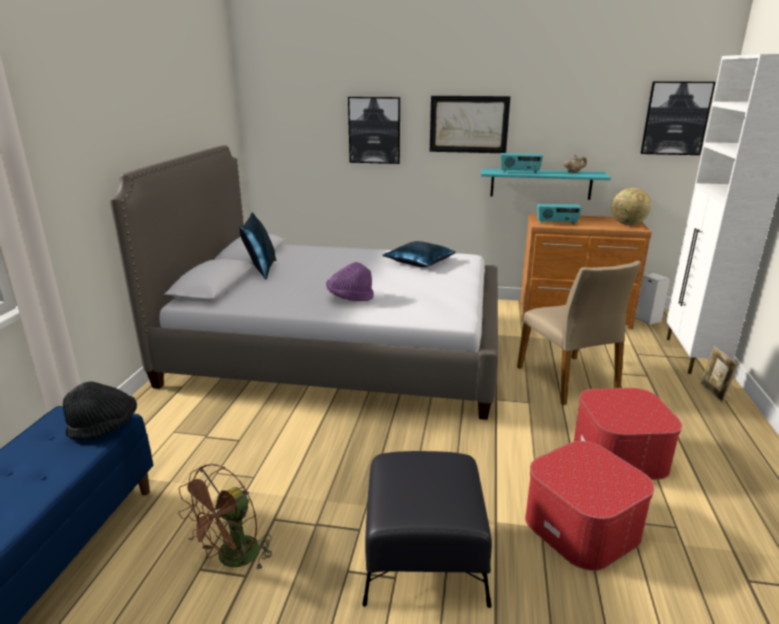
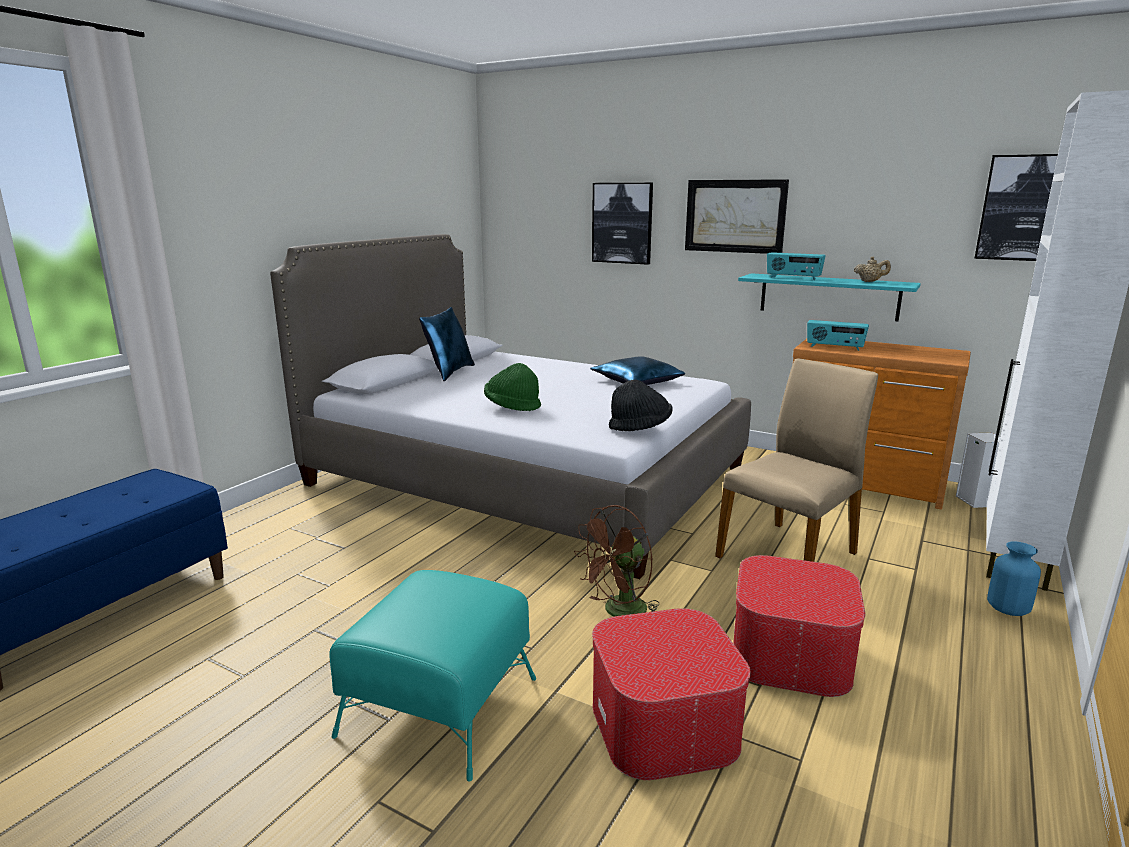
camera: 20 degrees right, 5 degrees down
(105, 428) = (172, 493): black hat -> black hat (640, 428)
(233, 559) = (244, 657): brown fan -> brown fan (619, 613)
(350, 298) = (512, 406): purple hat -> green hat
(424, 555) = (441, 705): black ottoman -> turquoise ottoman
(568, 380) = (789, 554): beige chair -> beige chair turned 135 degrees counterclockwise
(627, 224) = (941, 356): globe -> none
(713, 393) = (1008, 608): picture frame -> blue vase

